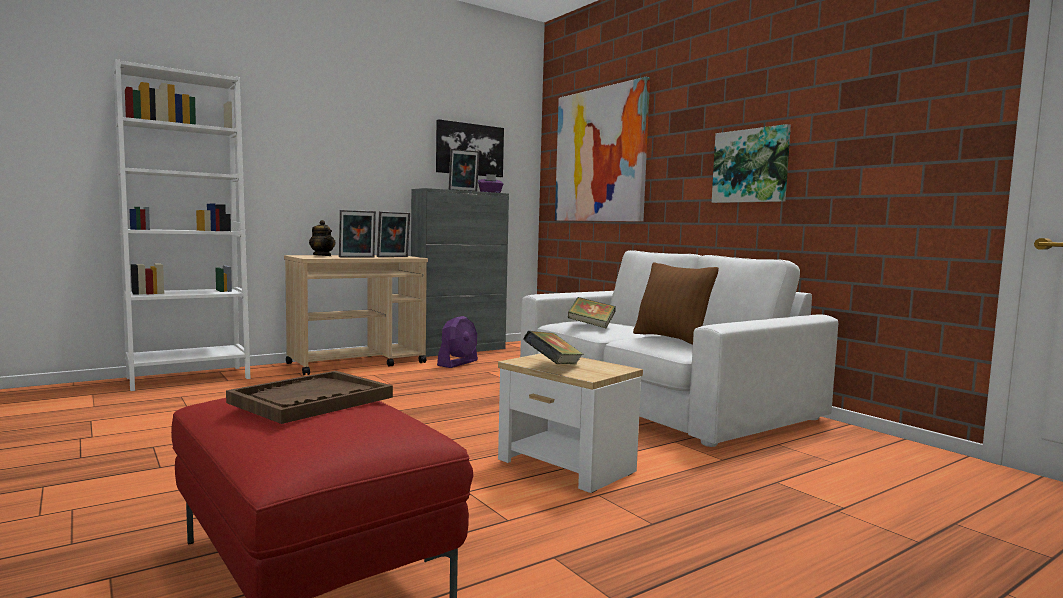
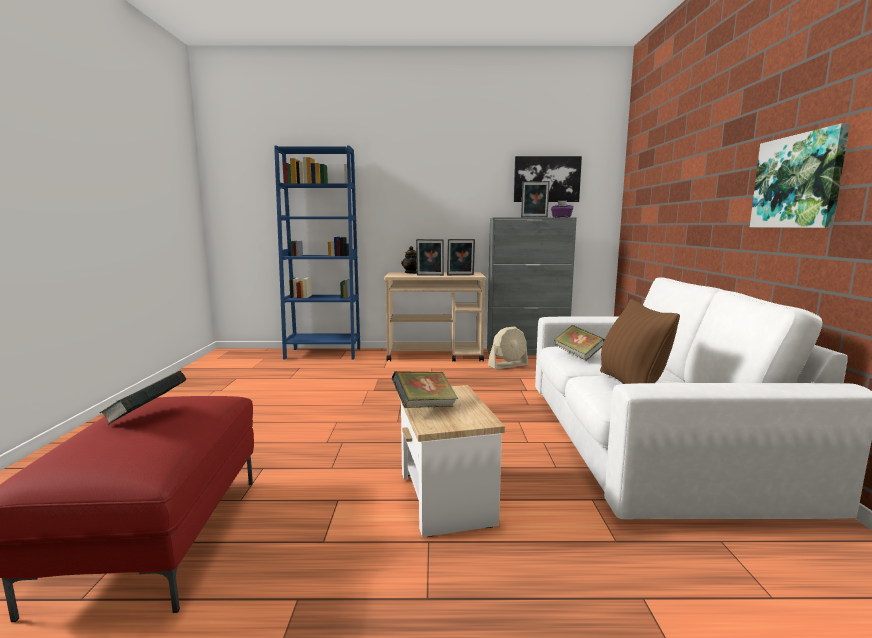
camera: 35 degrees right, 5 degrees up
(188, 378) = (323, 353): white bookcase -> blue bookcase
(311, 400) = (147, 416): brown tray -> book
(458, 363) = (508, 365): purple fan -> beige fan
(600, 155) = (663, 175): picture -> none

